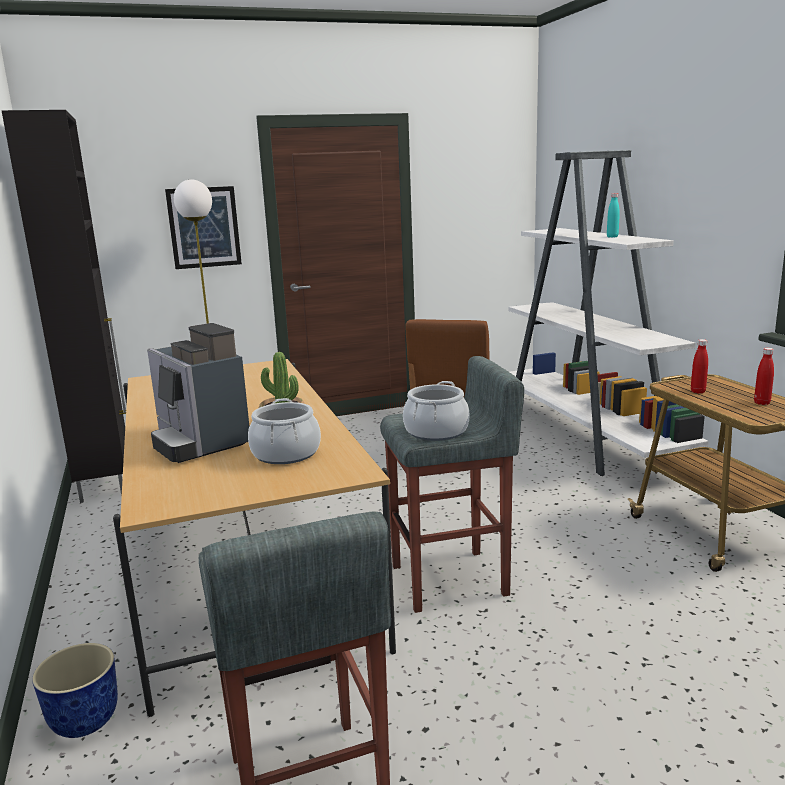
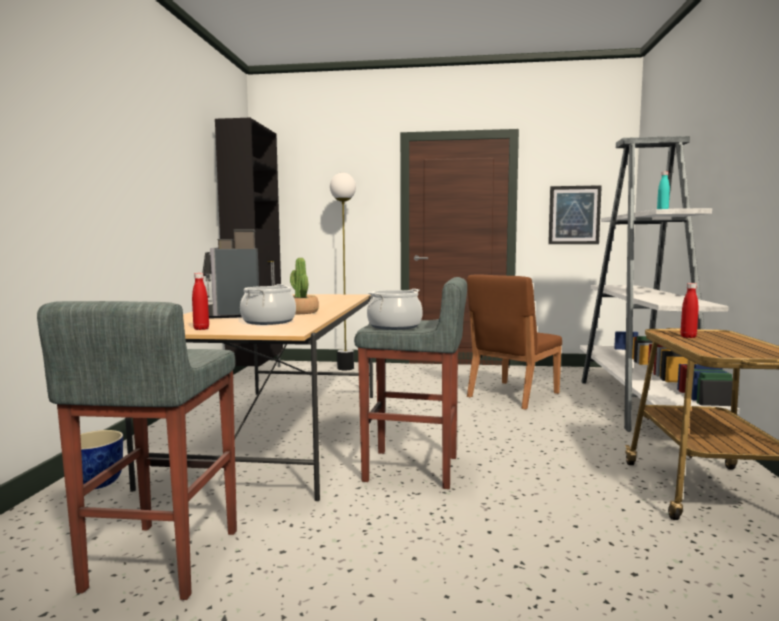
camera: 25 degrees right, 10 degrees down
(204, 227) = (356, 210): picture -> picture (574, 215)
(762, 403) = (747, 348): red bottle -> red bottle (201, 329)

